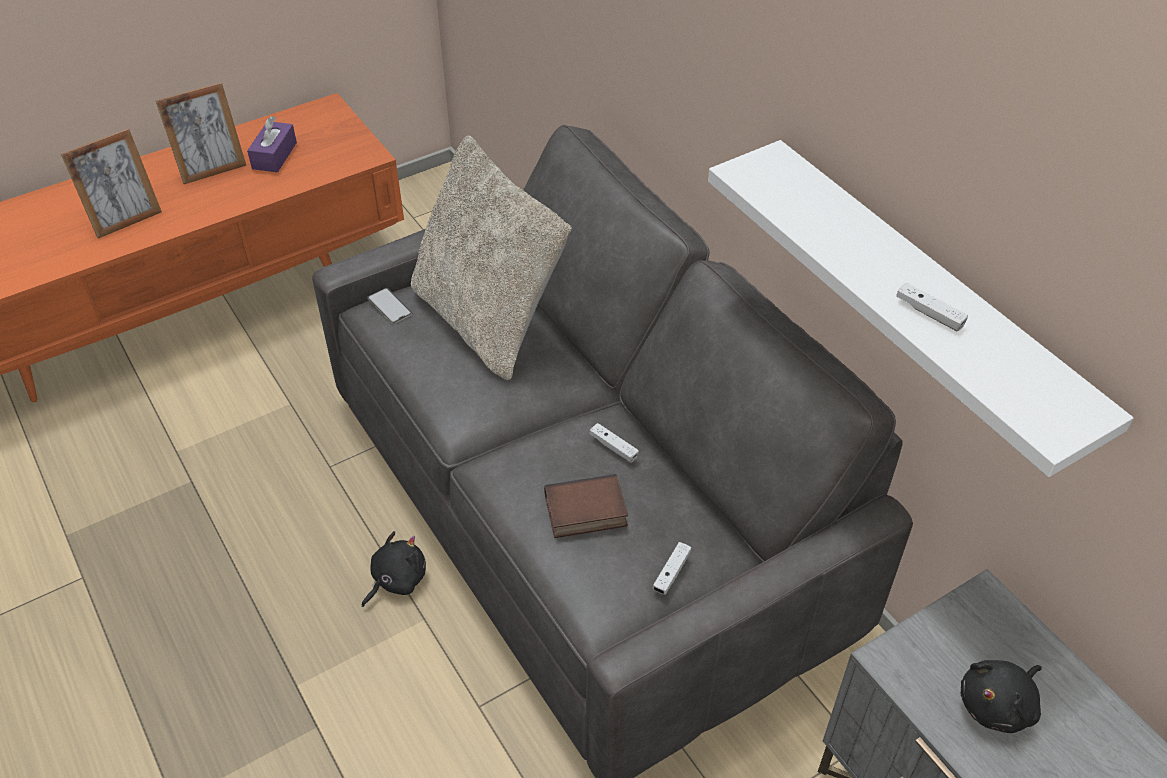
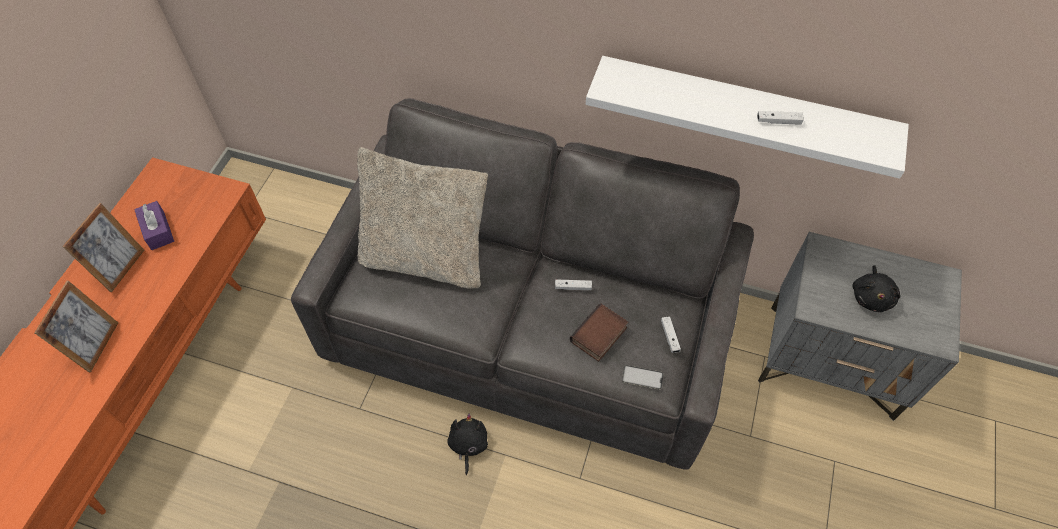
camera: 40 degrees left, 10 degrees up
(389, 306) = (360, 287): phone -> phone (642, 377)

